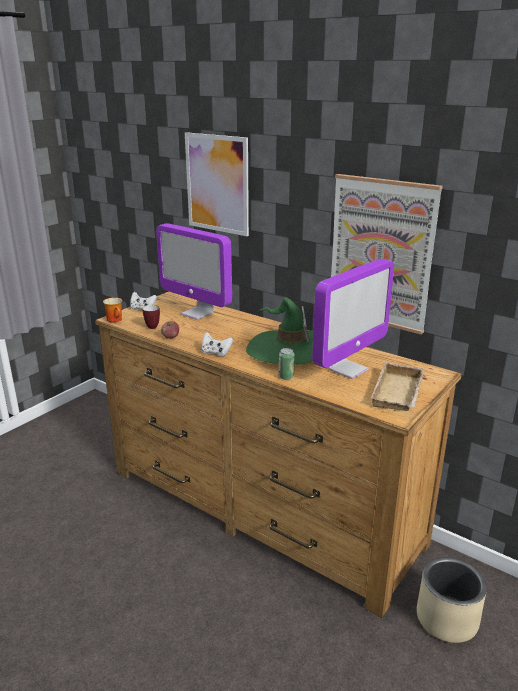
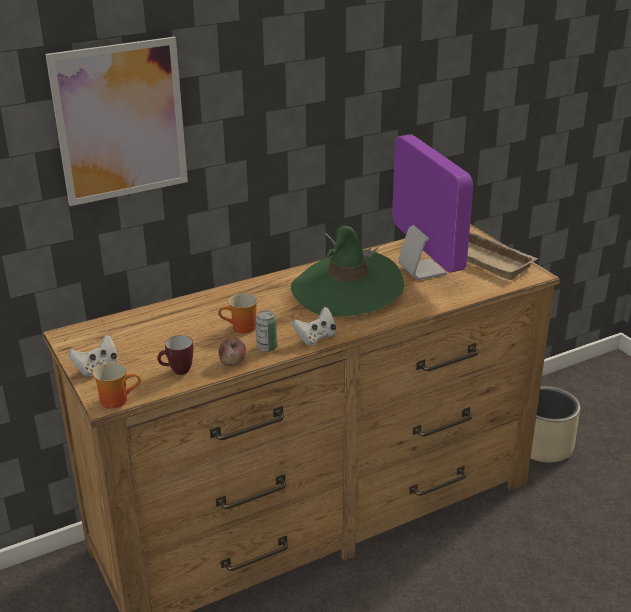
camera: 65 degrees left, 5 degrees up
(197, 313) = (168, 325): monitor -> none
(210, 331) = (242, 328): none -> mug
(286, 377) = (415, 308): can -> can (267, 347)
(381, 253) = (374, 132): picture -> none

